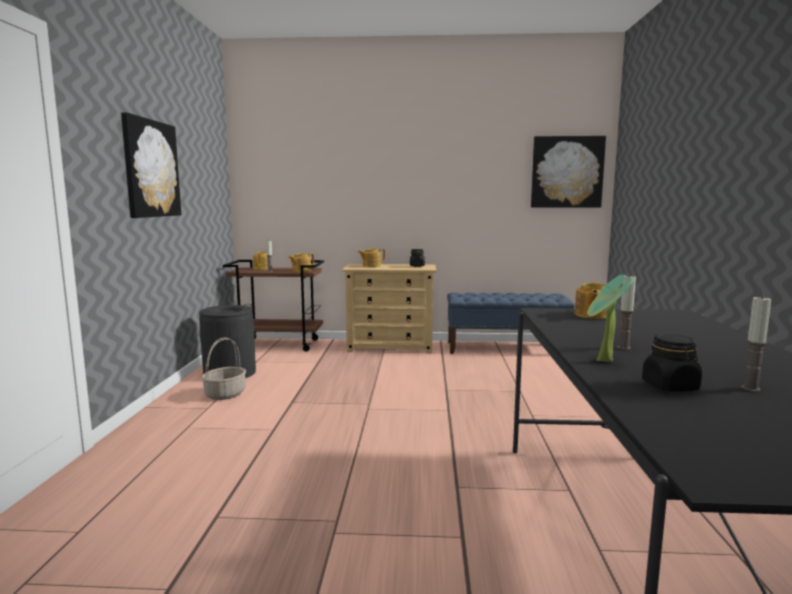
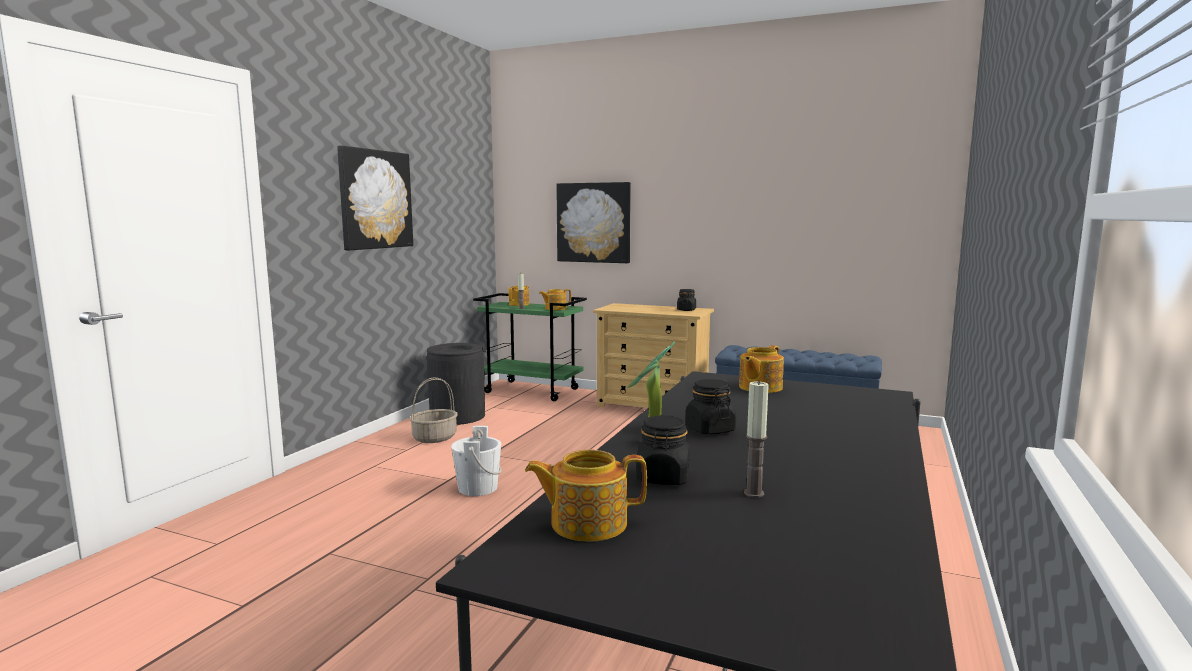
camera: 20 degrees right, 0 degrees up
(279, 344) = (533, 391): brown cart -> green cart
(307, 432) = (477, 488): none -> white bucket
(371, 265) = (633, 307): teapot -> teapot (587, 523)
(567, 172) = (893, 193): picture -> picture (594, 222)
(623, 347) = (709, 429): candle -> black jar

